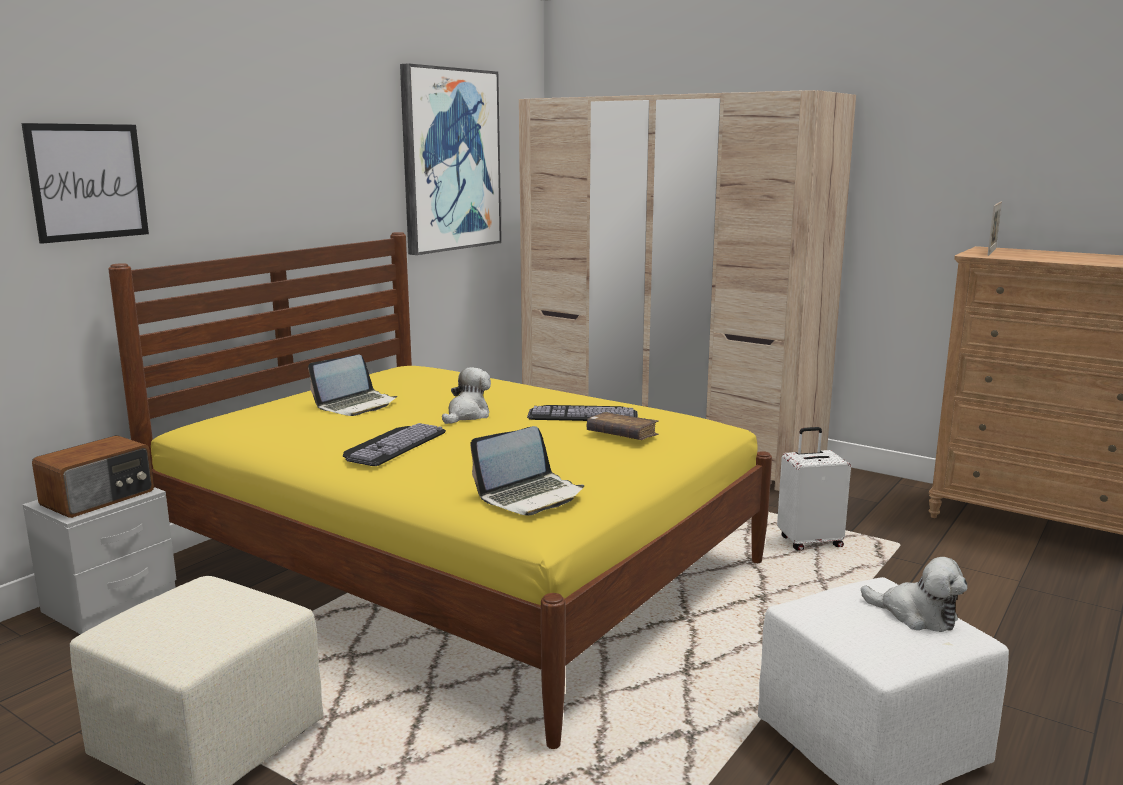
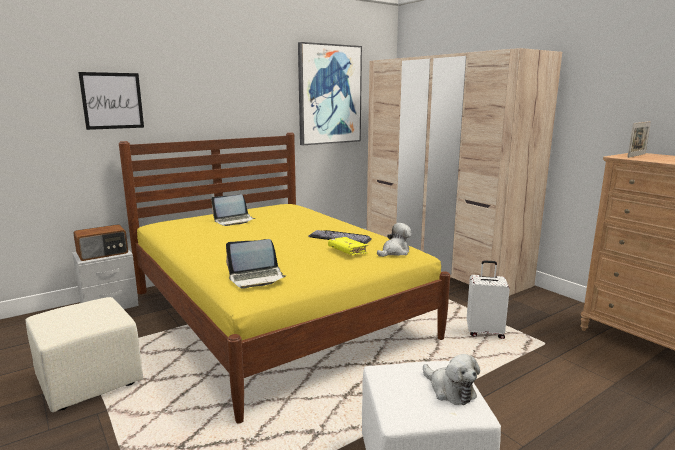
camera: 20 degrees right, 0 degrees up
(392, 444) = (224, 242): keyboard -> none
(467, 415) = (280, 231): plush toy -> plush toy (394, 252)
(622, 435) = (347, 251): brown book -> yellow book

